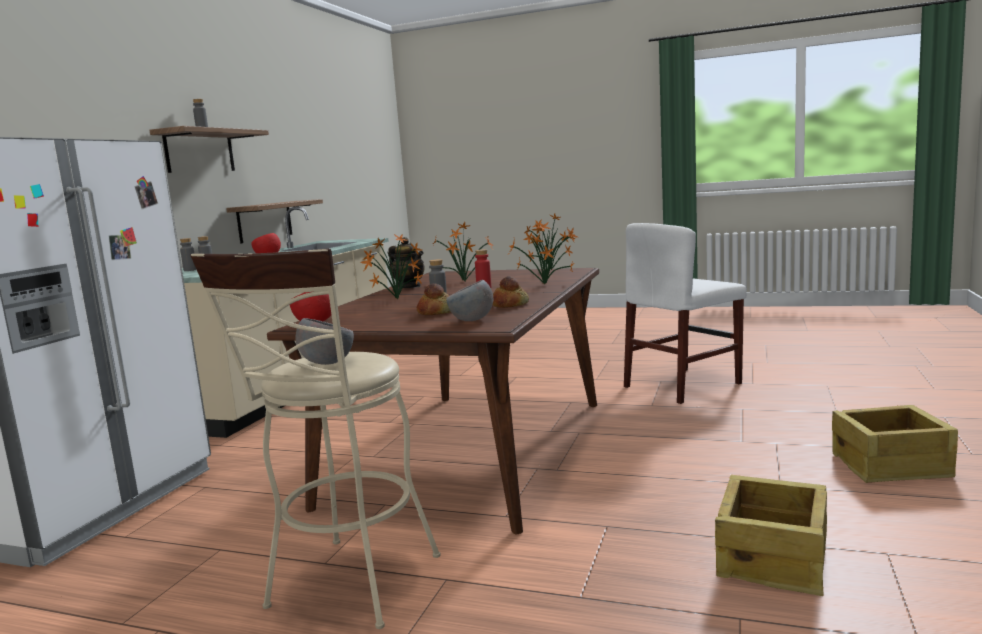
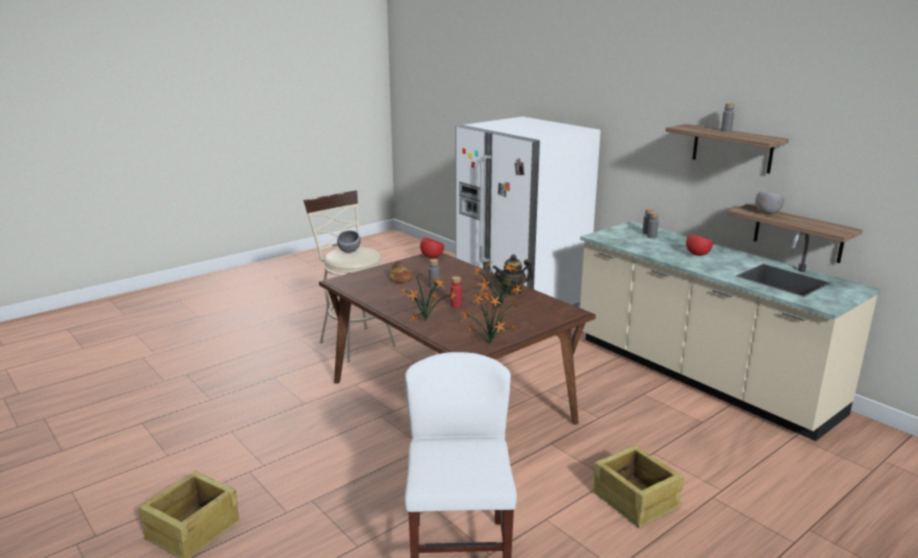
camera: 120 degrees right, 10 degrees up
(395, 300) = (465, 279): potted plant -> none
(472, 320) = (361, 280): grey bowl -> grey bowl (767, 213)
(509, 305) = (380, 295): bread -> none
(774, 558) = (216, 427): crate -> crate (635, 501)

